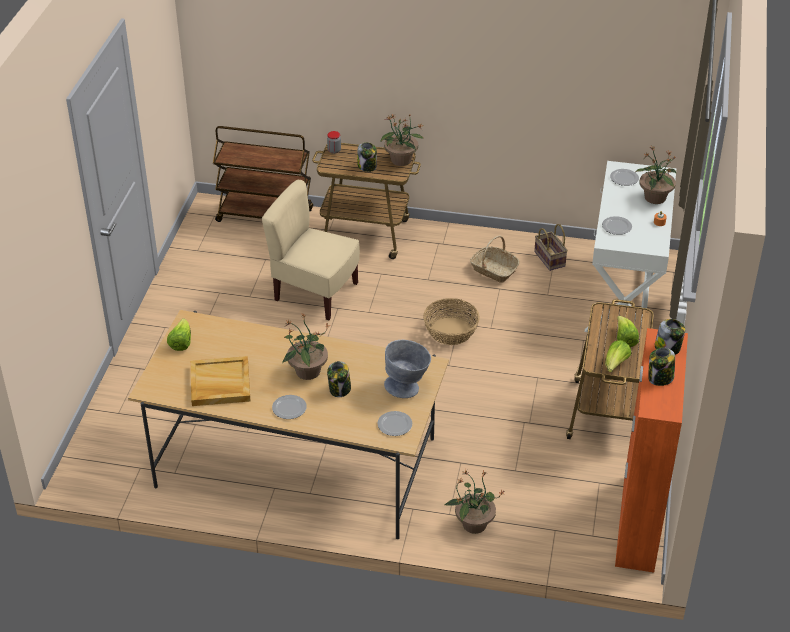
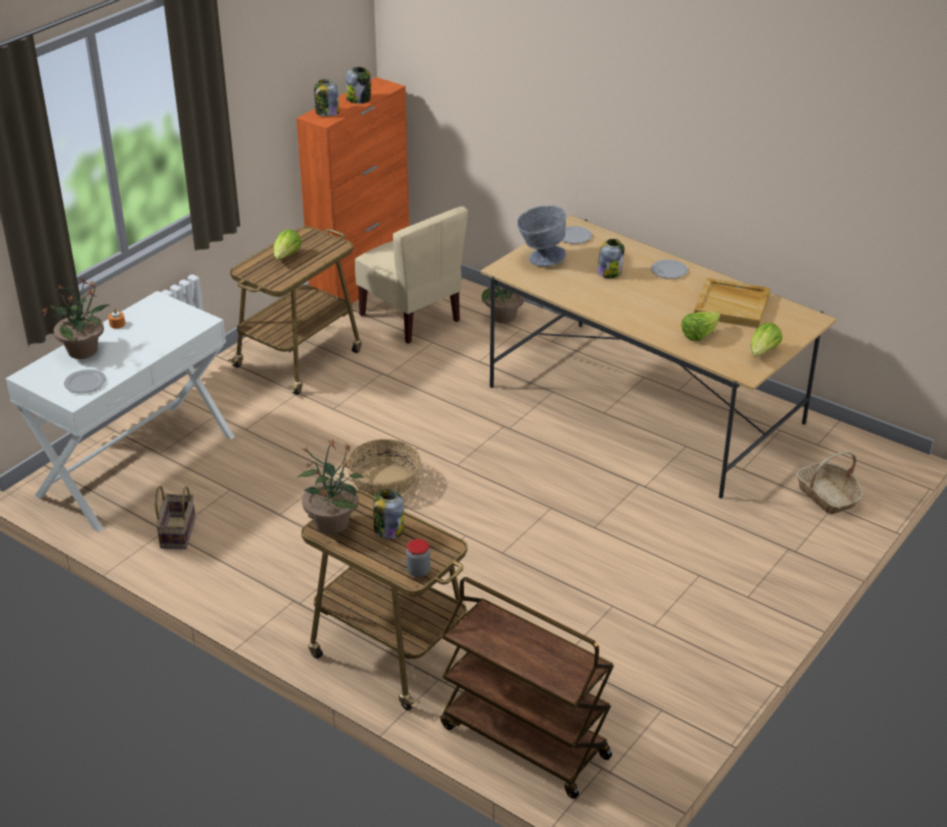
camera: 155 degrees left, 5 degrees down
(307, 372) = (634, 294): potted plant -> none
(315, 293) = (520, 582): beige chair -> beige chair (411, 318)
(493, 270) = (262, 540): basket -> basket (827, 496)
(615, 365) = (319, 242): lettuce -> lettuce (699, 335)
(616, 226) = (170, 333): plate -> none

